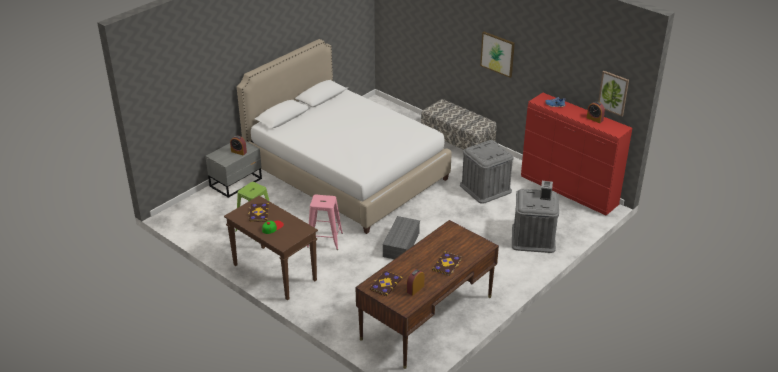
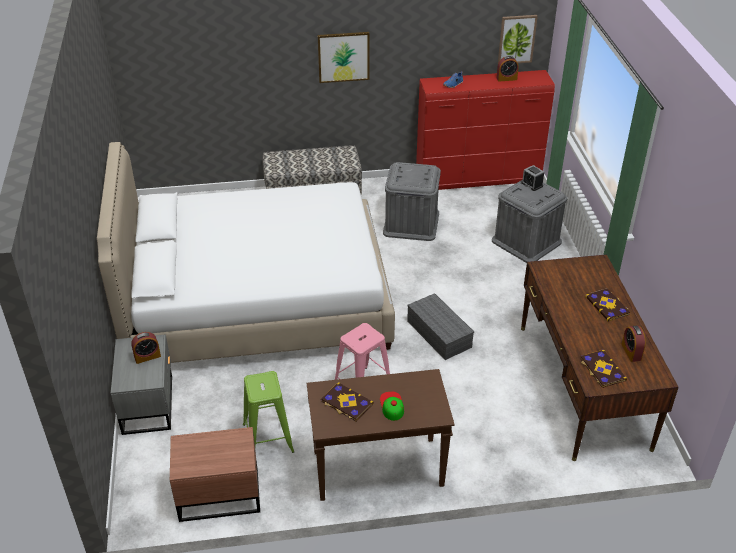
camera: 50 degrees left, 5 degrees up
(205, 233) = (218, 494): none -> brown nightstand

